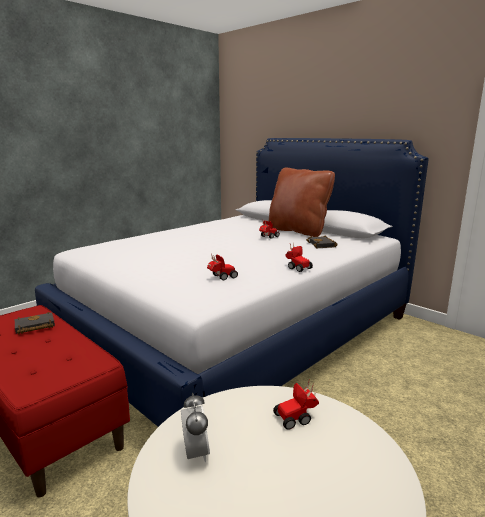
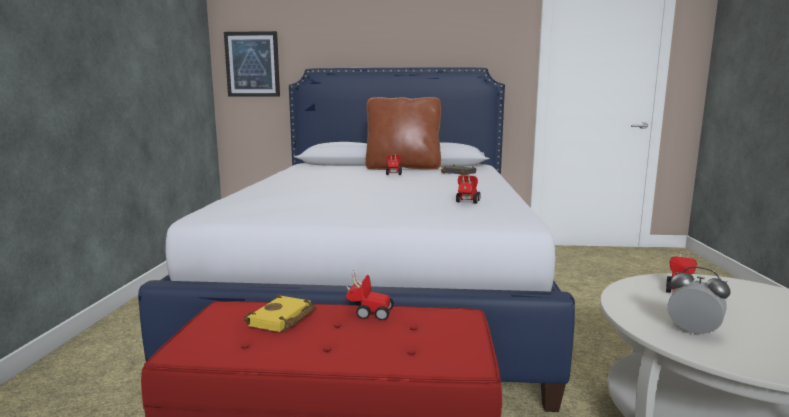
camera: 40 degrees left, 5 degrees down
(34, 327) = (282, 319): black book -> yellow book
(241, 133) = (252, 64): none -> picture
(297, 267) = (497, 187): toy car -> toy car (368, 313)

